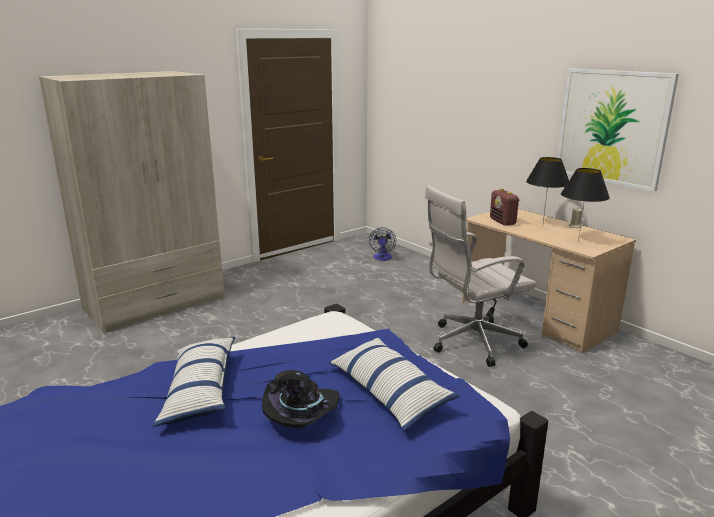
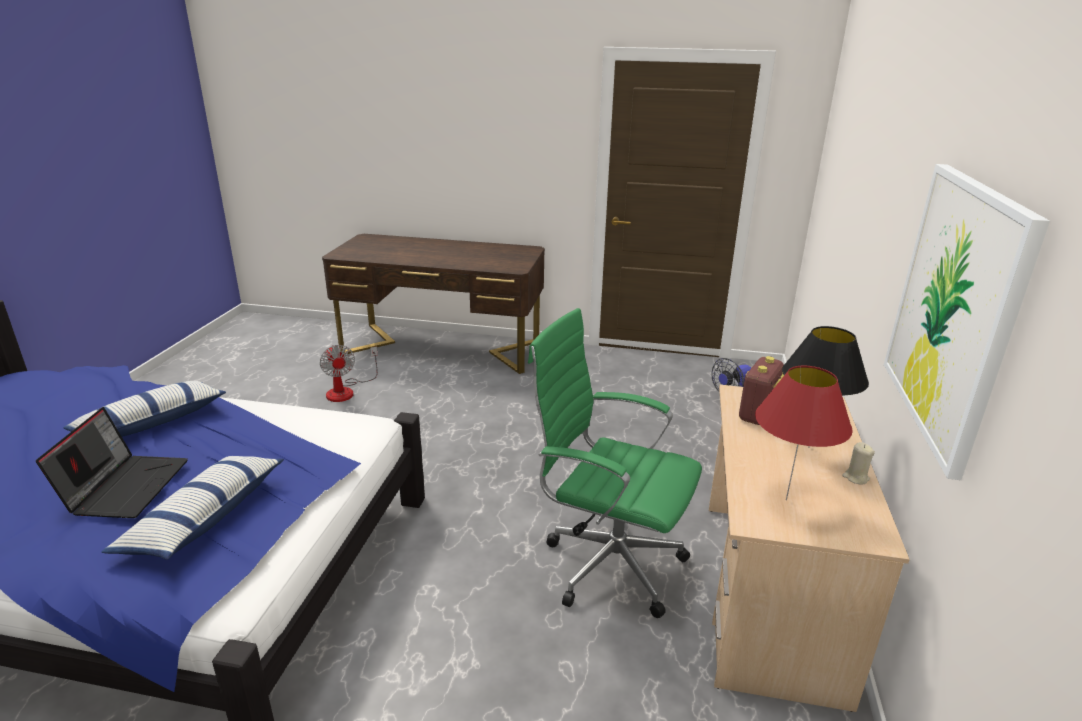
camera: 50 degrees right, 5 degrees up
(143, 358) = (346, 391): none -> fan
(155, 303) = (441, 348): beige wardrobe -> brown desk
(302, 414) = (125, 486): black hat -> laptop
(471, 343) = (607, 564): white office chair -> green office chair
(578, 241) = (786, 499): black table lamp -> red table lamp

